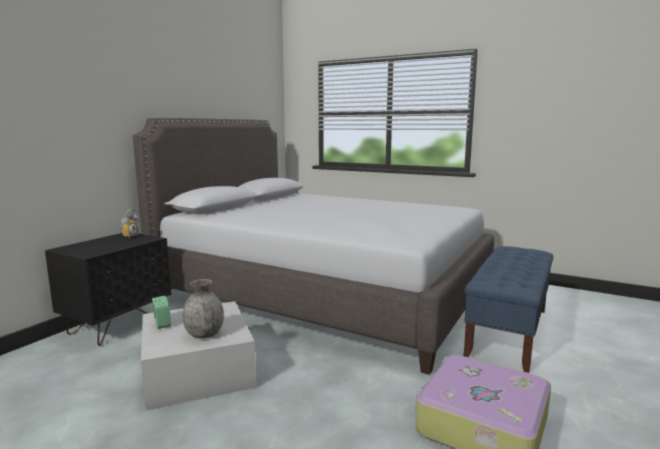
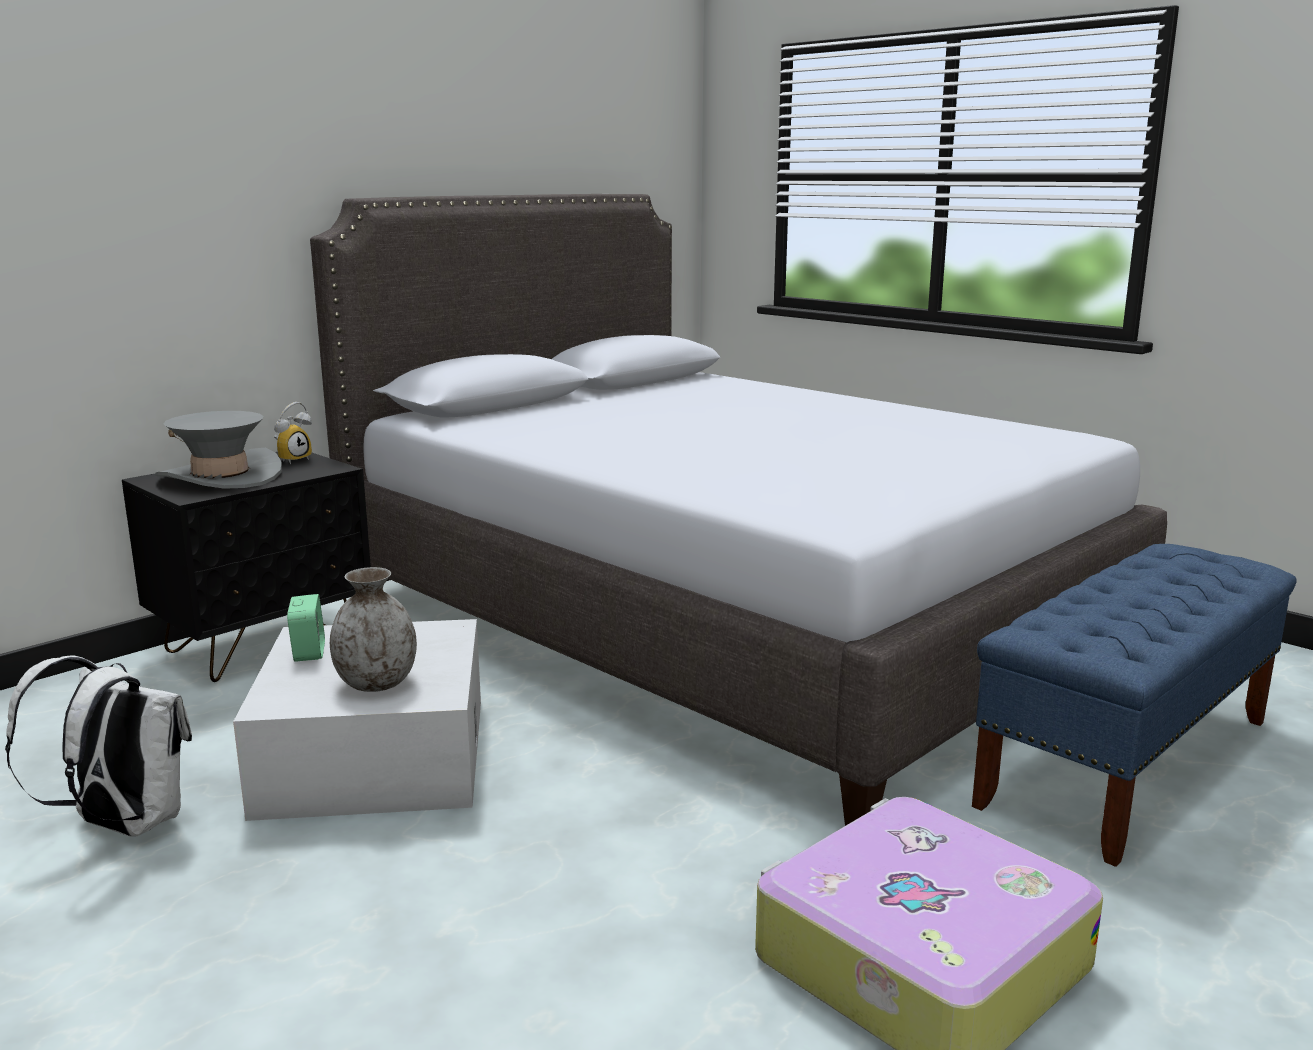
camera: 15 degrees right, 5 degrees up
(79, 422) = (123, 825): none -> white backpack
(97, 246) = (220, 477): none -> grey hat

